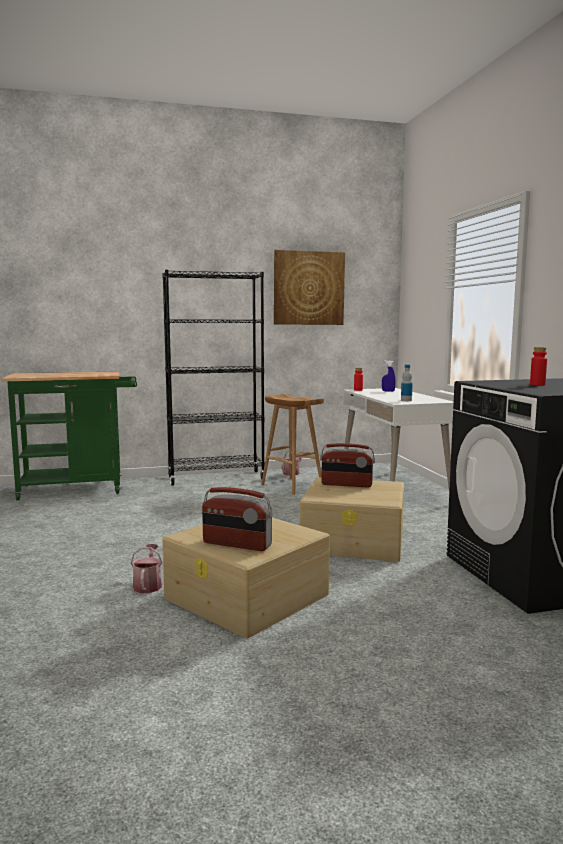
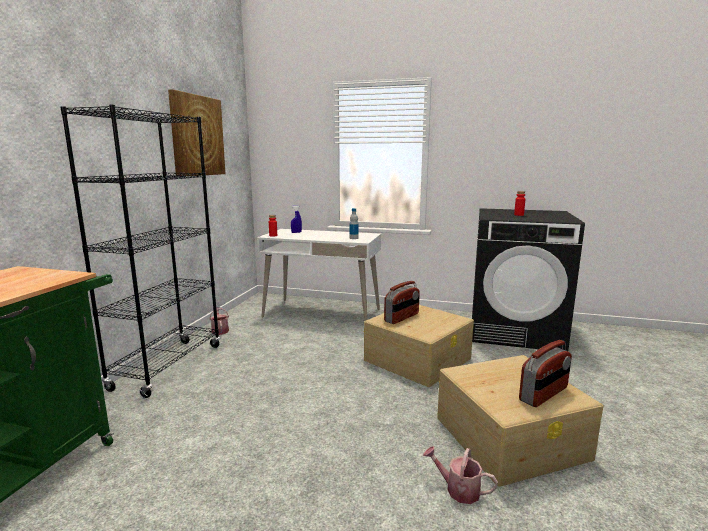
camera: 60 degrees left, 5 degrees up
(291, 486) = (255, 341): brown stool -> none

